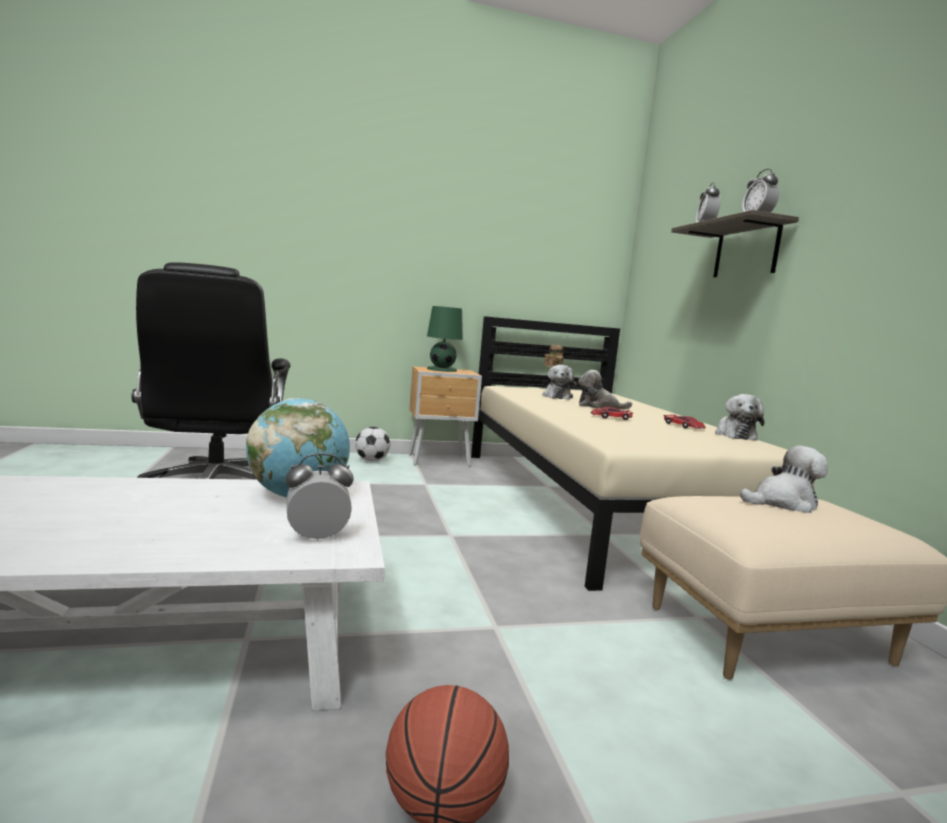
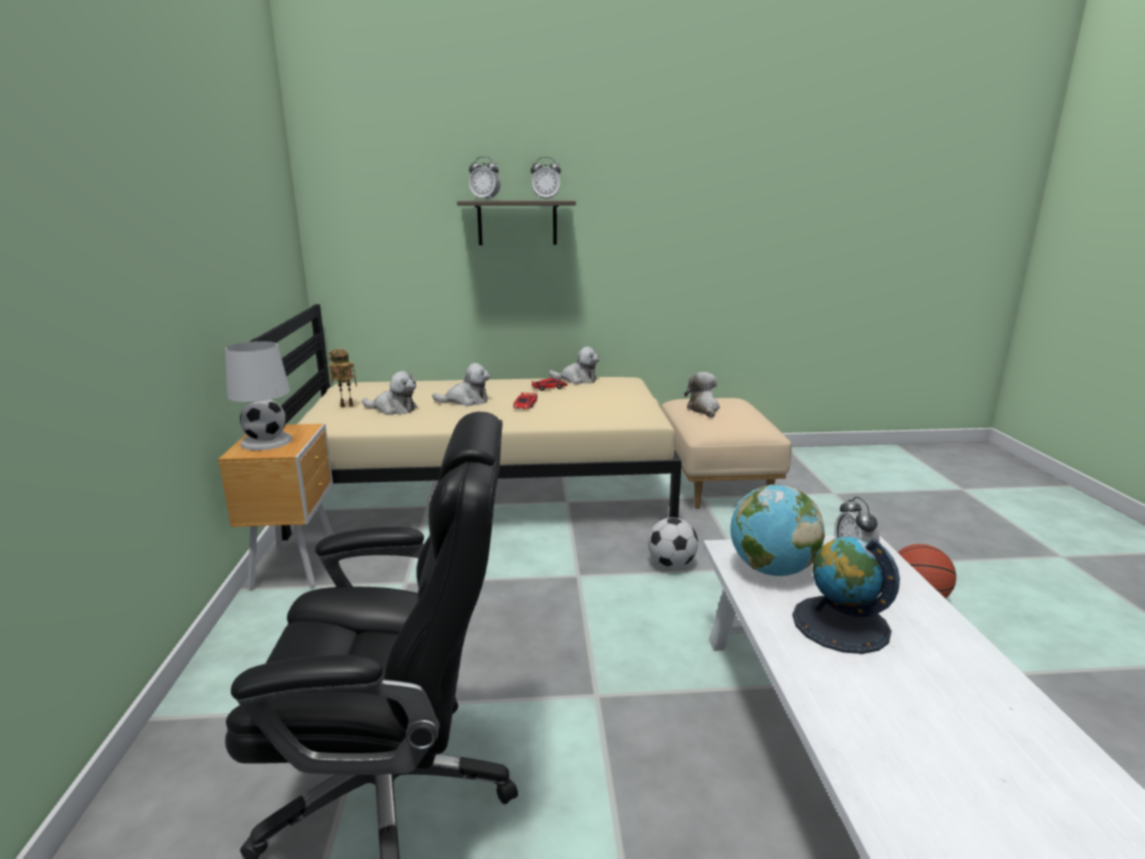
camera: 80 degrees left, 10 degrees up
(178, 507) = (840, 624): none -> globe
(371, 460) = (268, 626): football -> football (671, 564)
(442, 369) = (266, 441): green table lamp -> white table lamp
(598, 406) = (466, 401): plush toy -> plush toy turned 120 degrees counterclockwise

